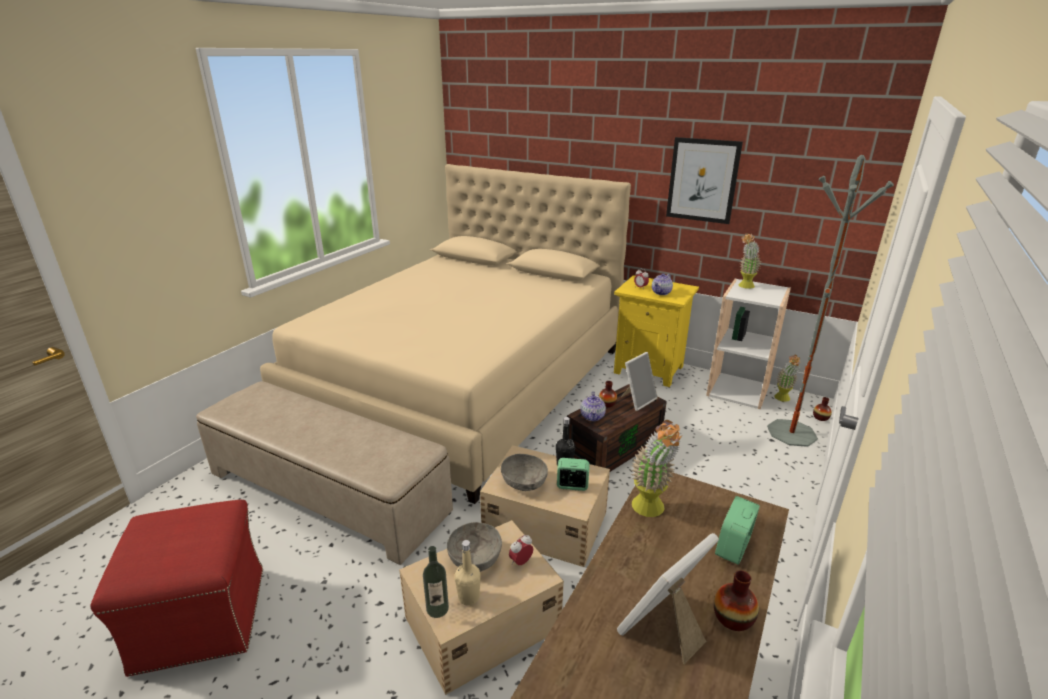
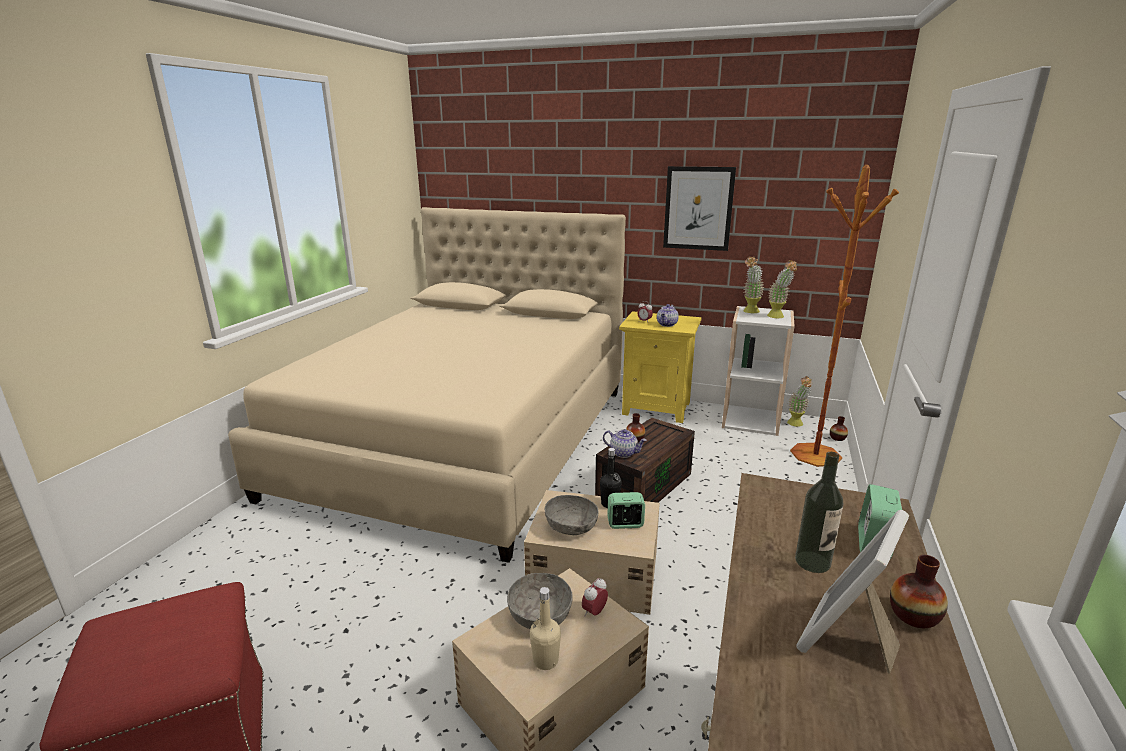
camera: 10 degrees left, 5 degrees down
(329, 491) = (330, 569): beige bench -> none
(437, 608) = (511, 679): bottle -> bottle (812, 562)
(593, 417) = (624, 453): teapot -> teapot turned 60 degrees counterclockwise
(637, 400) = (665, 432): picture frame -> none
(651, 512) = (769, 518): potted plant -> potted plant (778, 317)
(792, 433) = (816, 455): grey clothes rack -> orange clothes rack

